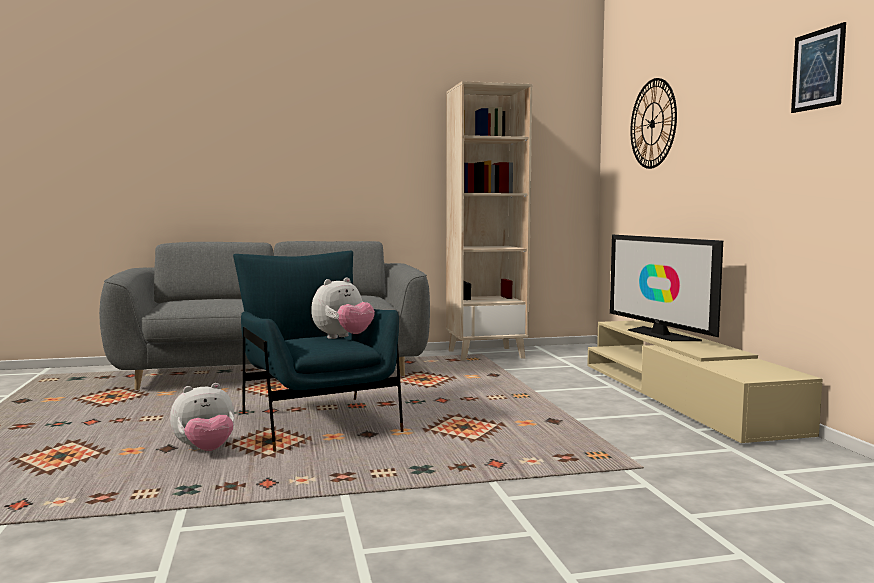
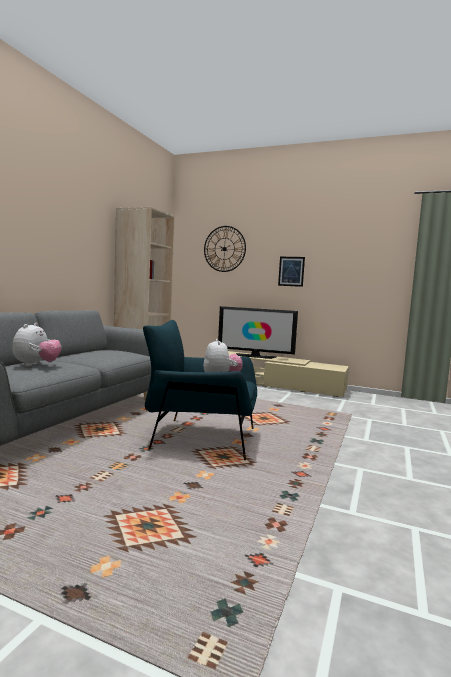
camera: 55 degrees left, 0 degrees up
(205, 451) = (213, 476): plush toy -> plush toy (36, 365)
(818, 69) = (343, 243): picture -> picture (291, 271)

